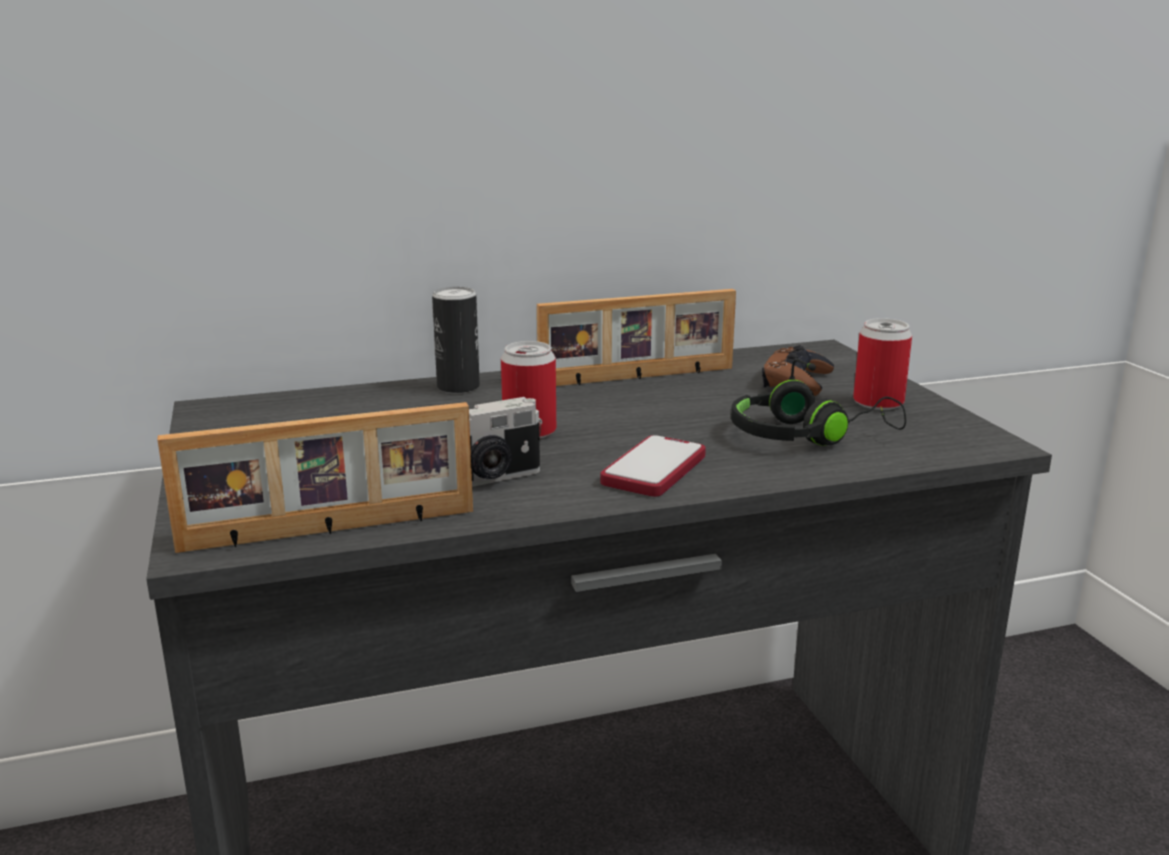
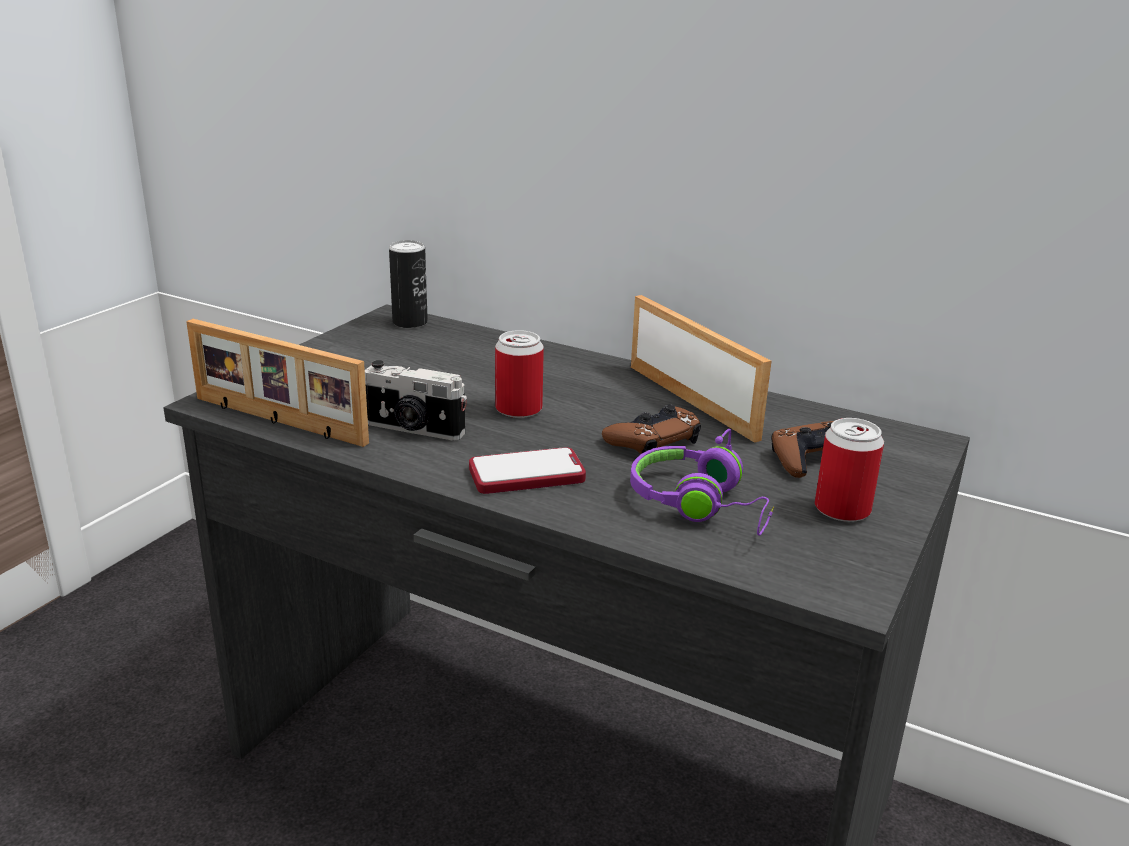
camera: 45 degrees right, 5 degrees up
(458, 387) = (553, 357): can -> can (410, 322)
(638, 377) = (694, 400): picture frame -> picture frame turned 150 degrees counterclockwise
(677, 411) = (653, 440): none -> brown game controller
(806, 435) = (701, 505): black headphones -> purple headphones

